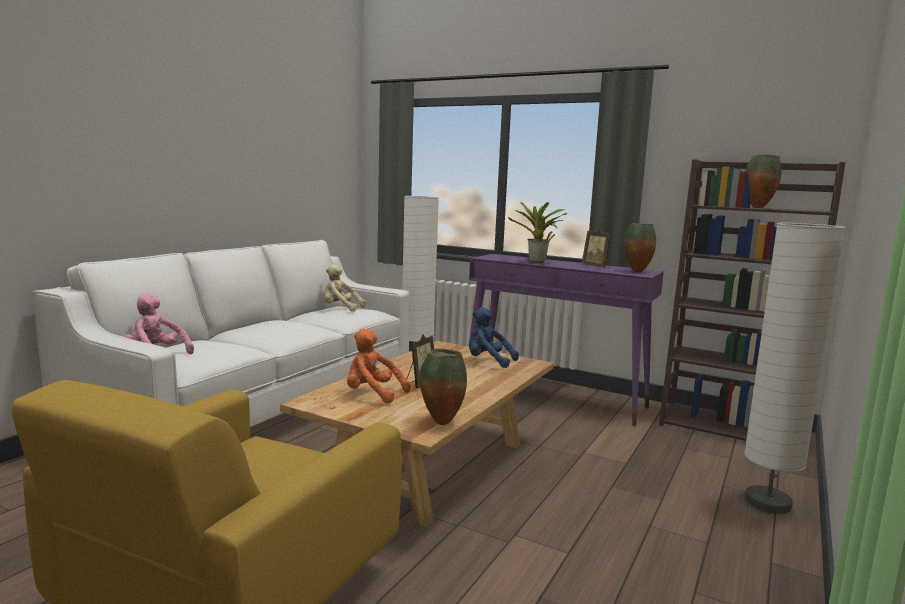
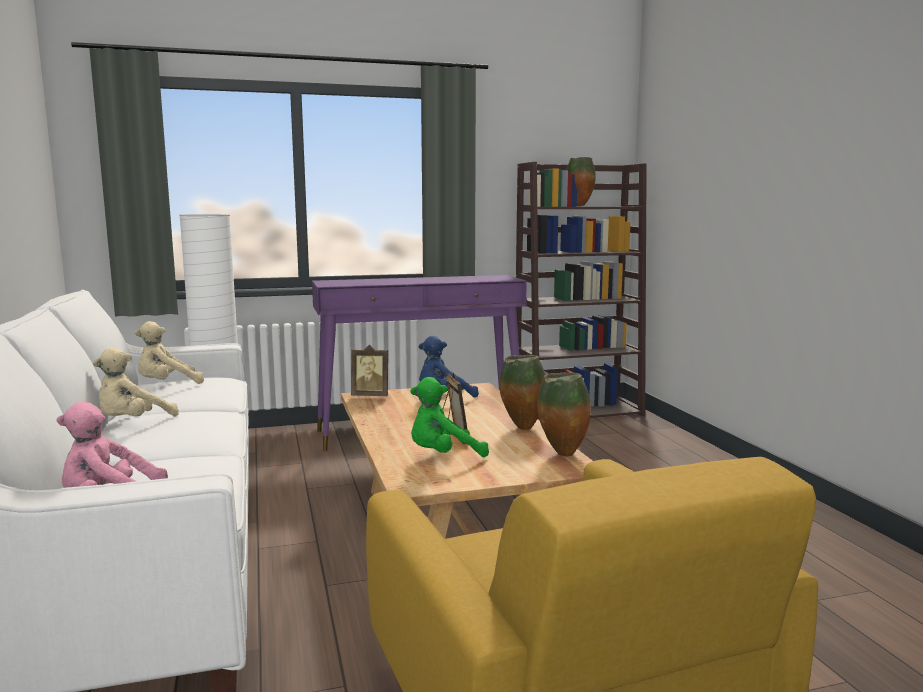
camera: 45 degrees left, 0 degrees up
(272, 323) = (132, 422): none -> beige plush toy
(373, 394) = (443, 456): orange plush toy -> green plush toy
(537, 262) = (393, 282): potted plant -> none
(596, 267) = (455, 279): picture frame -> picture frame (371, 395)
(636, 271) = (496, 278): vase -> vase (521, 428)
(768, 502) = (687, 452): white floor lamp -> none

